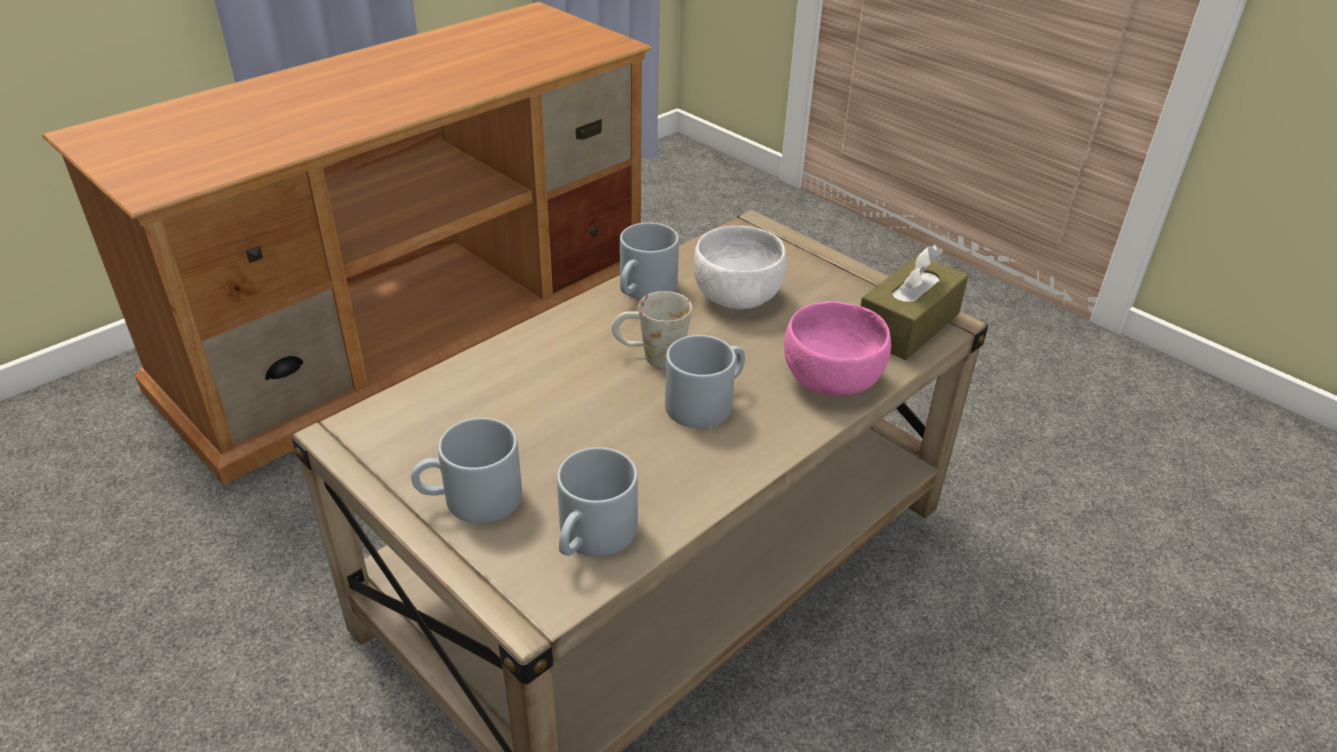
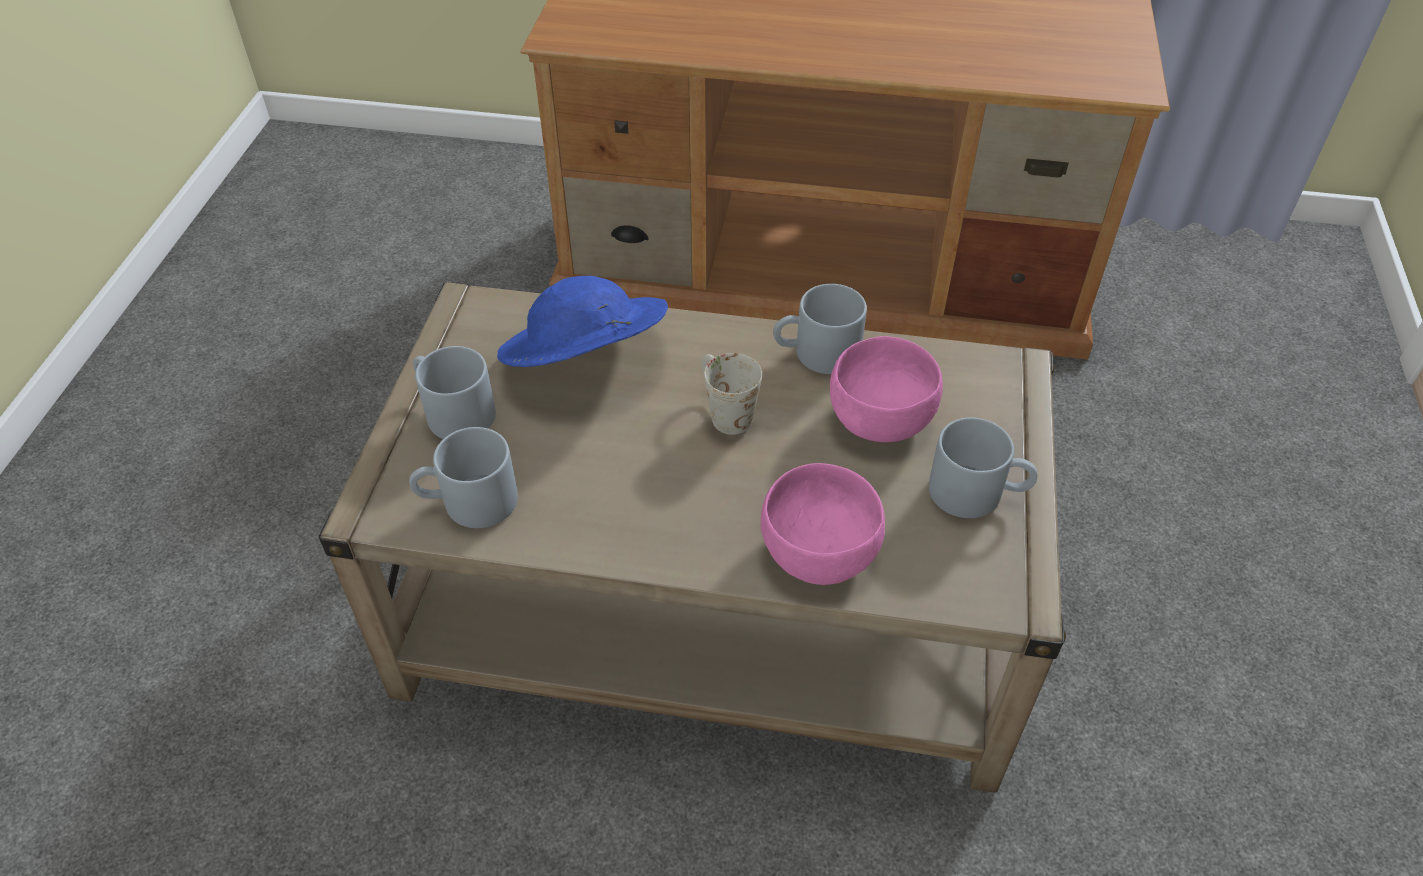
camera: 55 degrees right, 10 degrees up
(509, 398) = (585, 362): none -> blue hat
(706, 401) = (698, 480): grey mug -> grey mug (978, 491)
(737, 296) = (879, 419): white bowl -> pink bowl
(907, 325) = (977, 571): brown tissue box -> none

